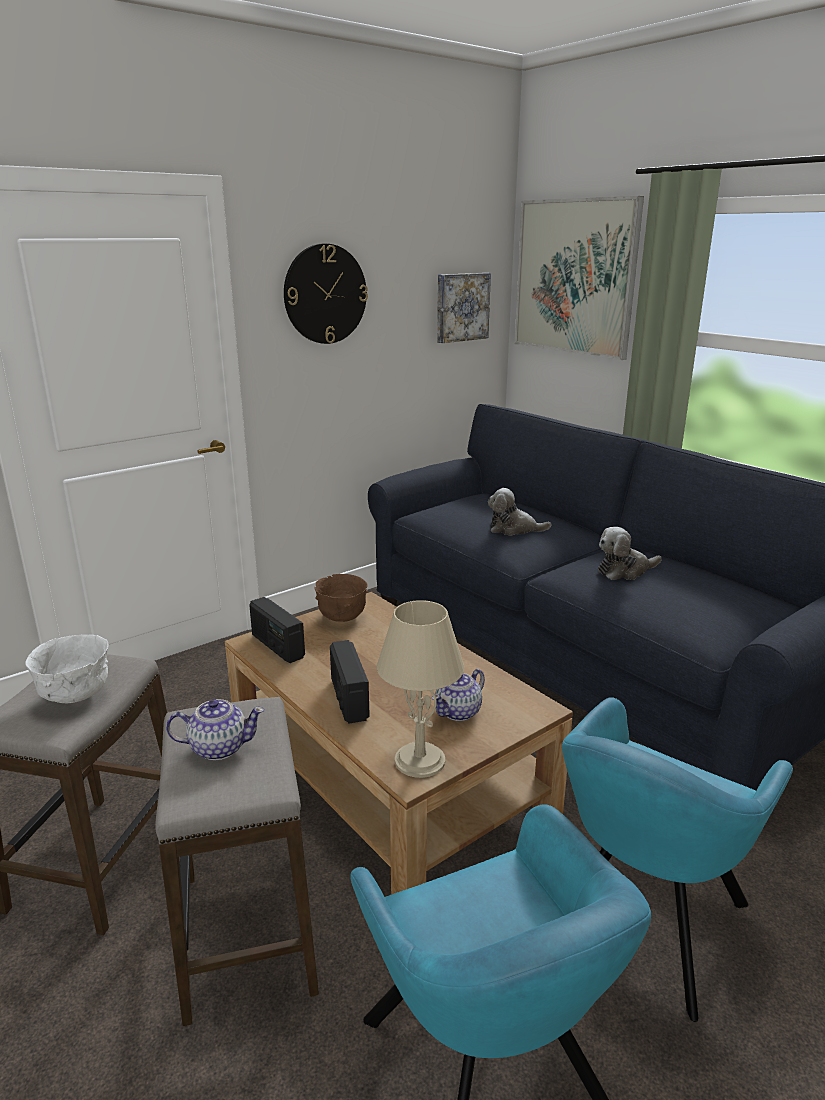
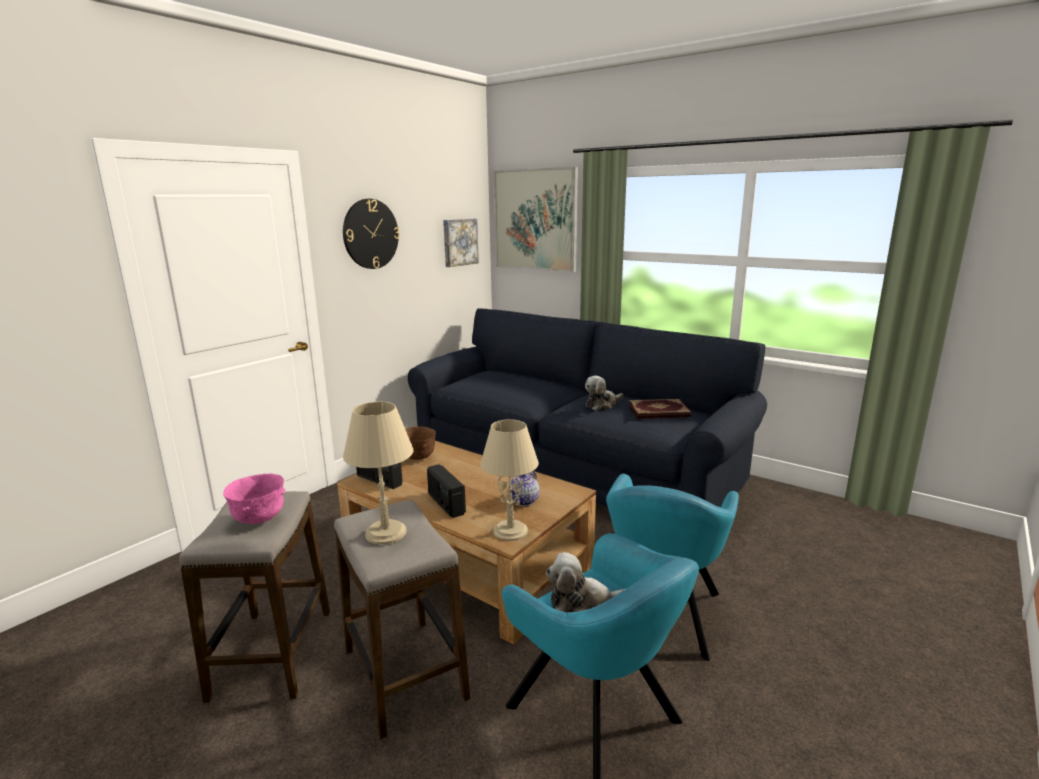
camera: 15 degrees left, 5 degrees down
(76, 696) = (259, 519): white bowl -> pink bowl
(218, 747) = (385, 533): teapot -> beige table lamp
(514, 529) = (520, 388): plush toy -> plush toy (582, 603)
(709, 594) = (658, 412): none -> book

